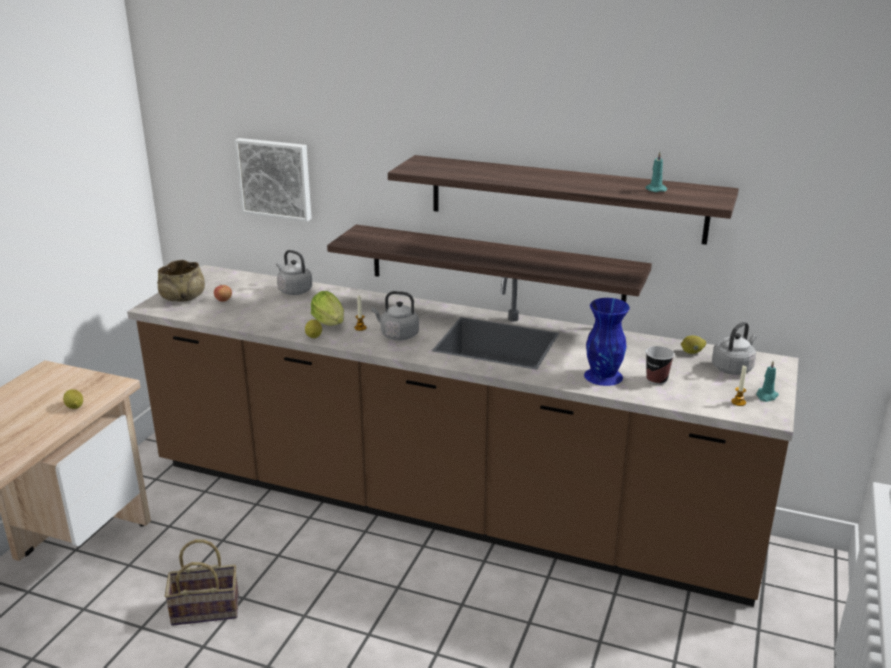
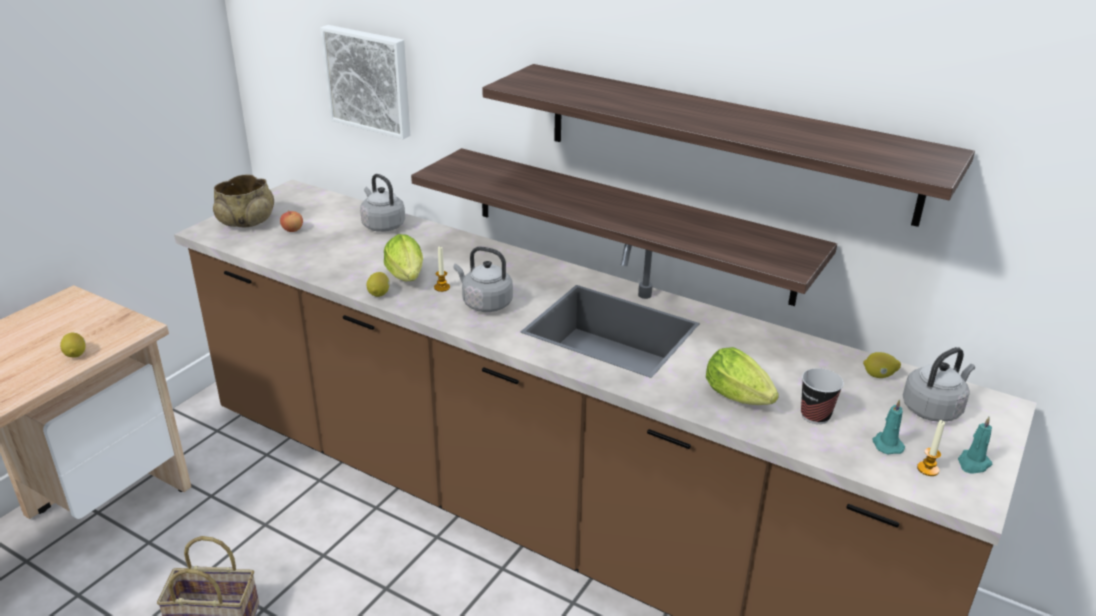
camera: 10 degrees right, 5 degrees up
(603, 375) = (741, 399): blue vase -> lettuce
(655, 189) = (845, 143): turquoise candle -> turquoise candle (886, 444)

